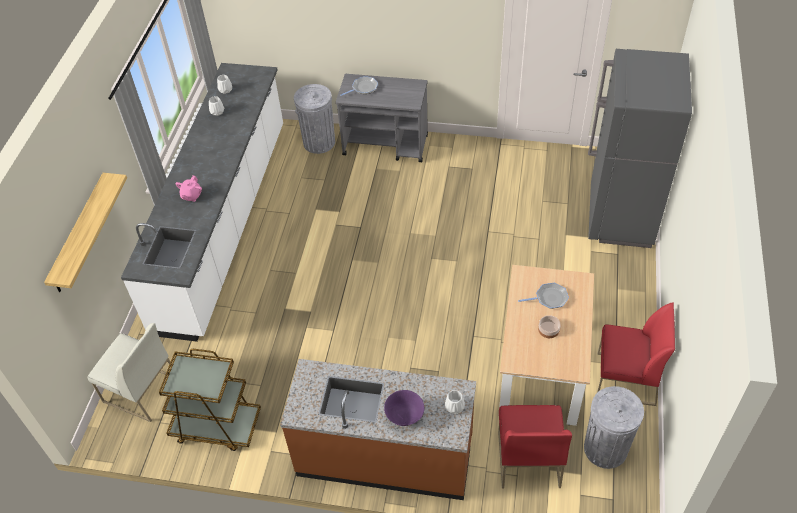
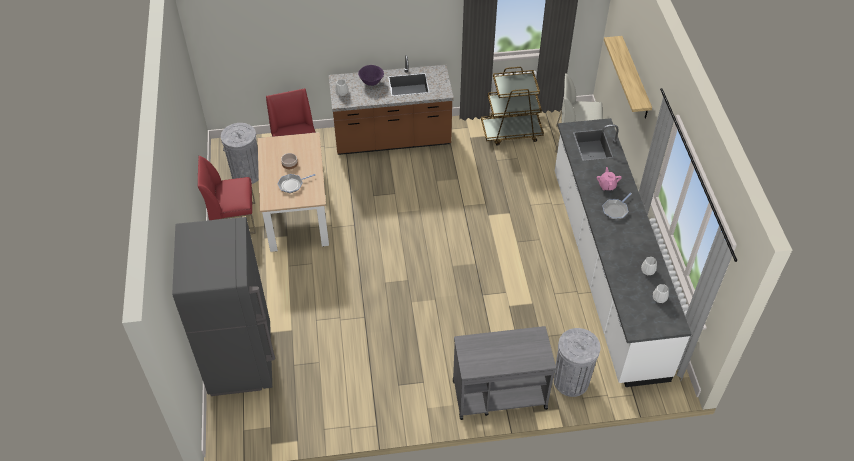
camera: 160 degrees right, 0 degrees up
(363, 88) = (525, 351): frying pan -> frying pan (615, 210)

